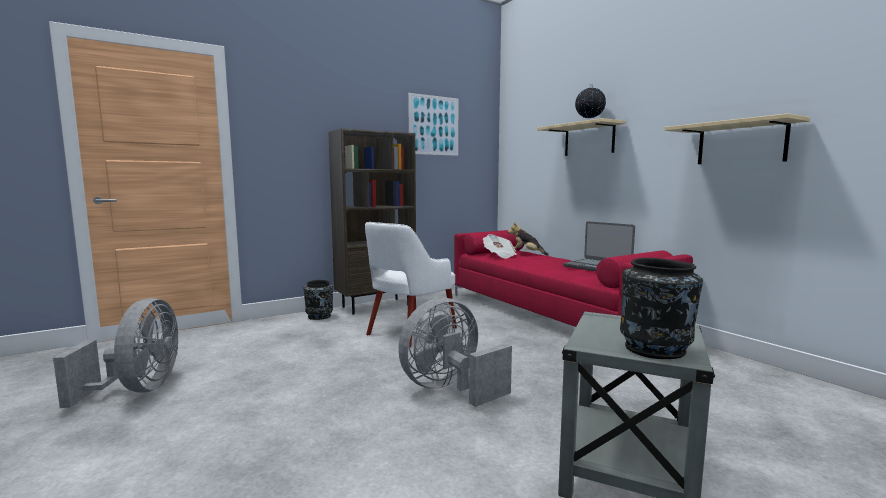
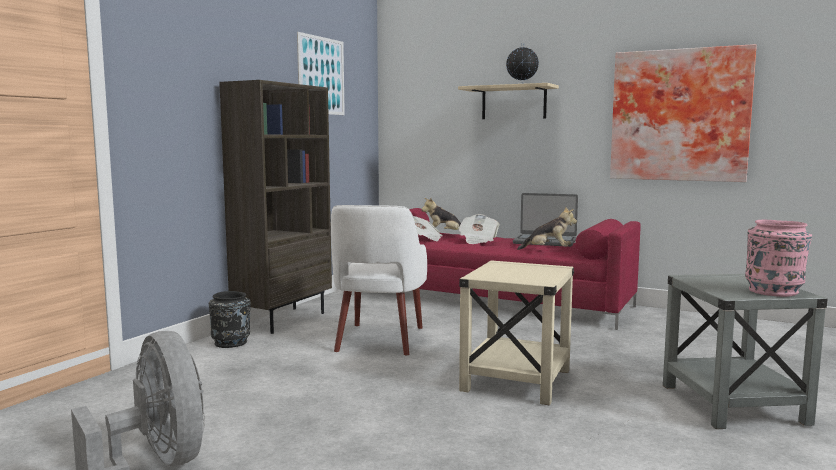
camera: 30 degrees left, 0 degrees up
(450, 389) = (516, 381): grey fan -> beige side table
(539, 261) = (478, 241): none -> newspaper
(581, 275) = (548, 250): none -> plush toy
(656, 349) = (774, 291): black vase -> pink vase
(741, 143) = (679, 115): beige shelf -> picture

